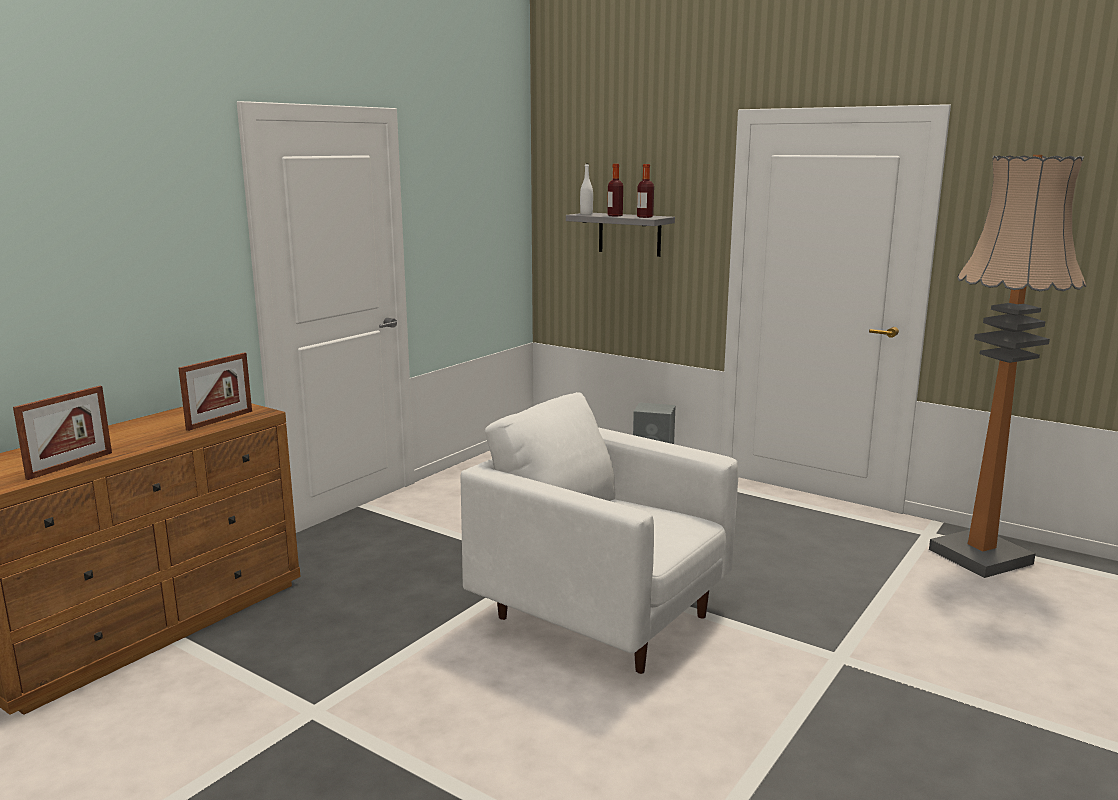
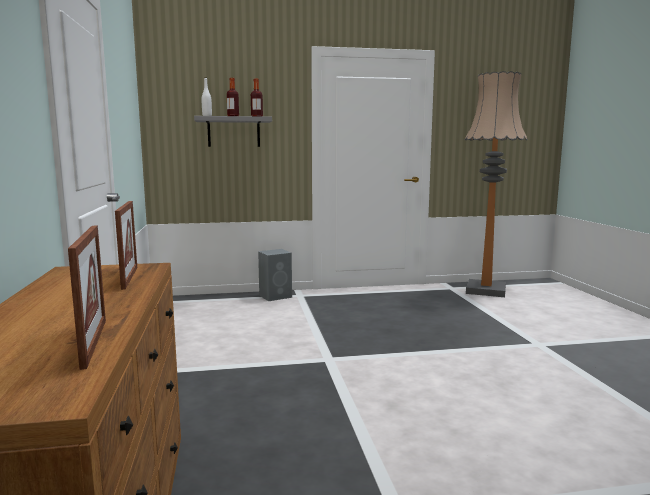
camera: 45 degrees left, 5 degrees down
(602, 616) = (418, 371): white armchair -> none

